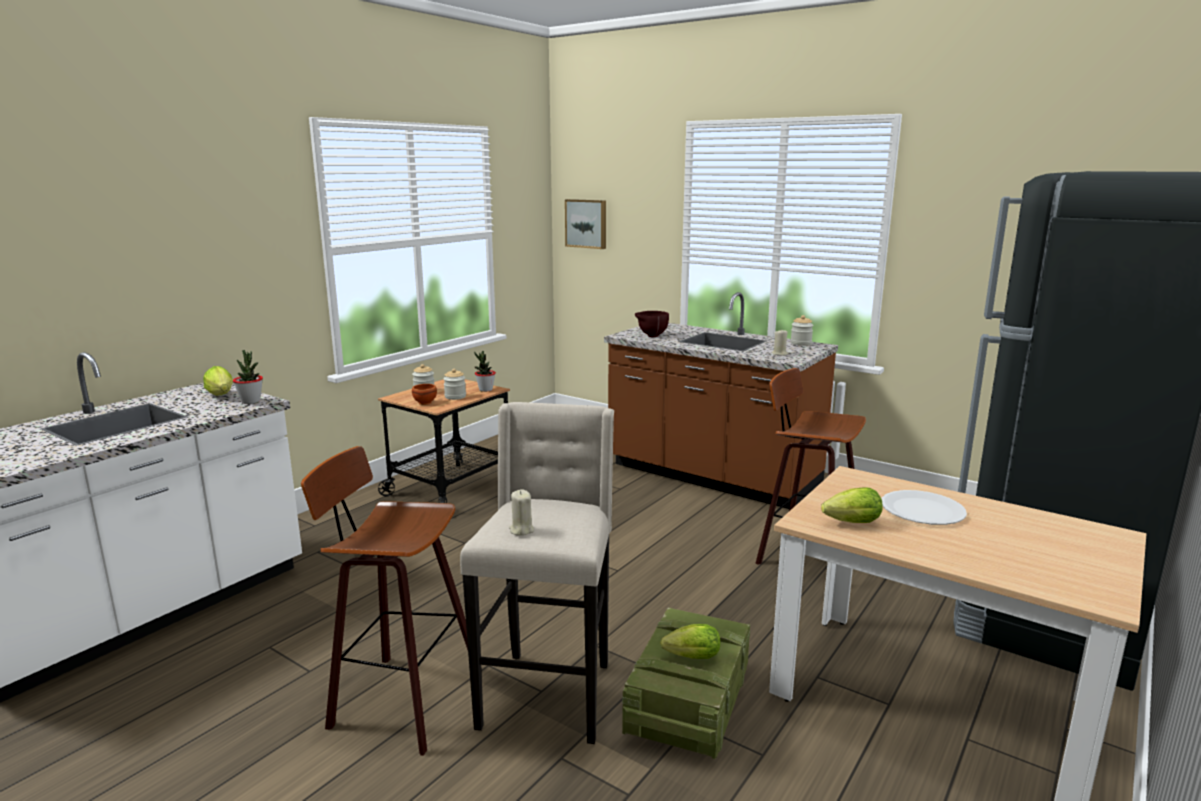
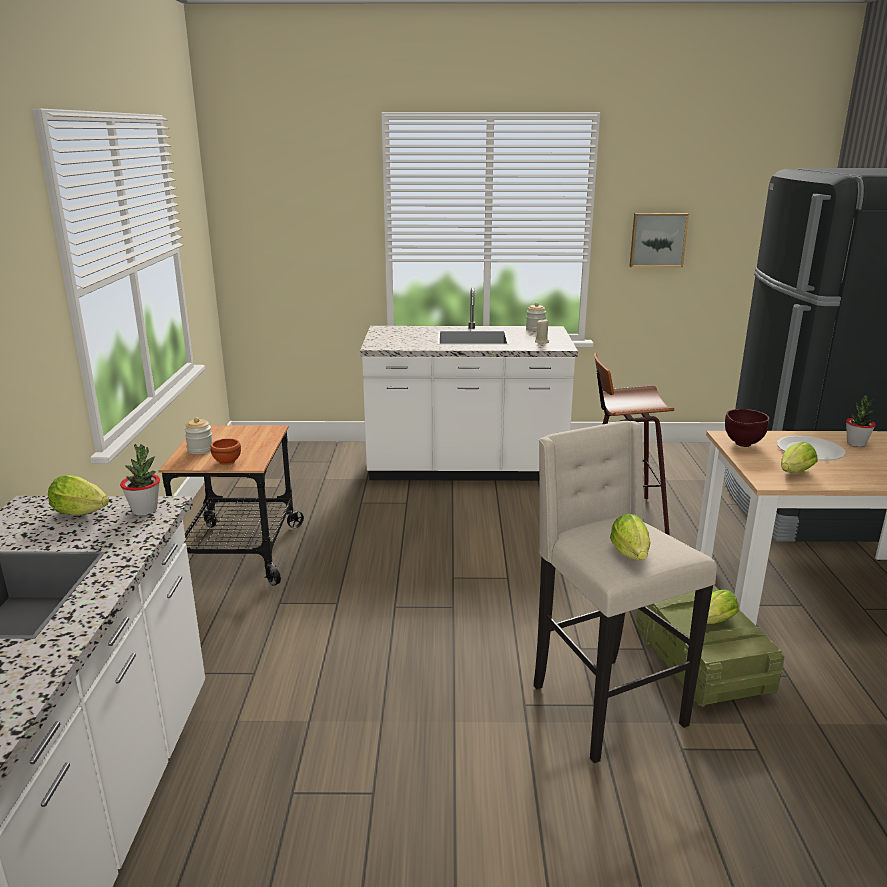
camera: 35 degrees left, 5 degrees up
(400, 699) = (497, 772): stool -> none
(455, 396) = (247, 447): jar -> none
(485, 390) = (265, 432): potted plant -> potted plant (856, 443)
(521, 530) = (631, 556): beige candle -> lettuce
(586, 223) = (260, 226): picture -> picture (657, 240)
(651, 336) = (402, 342): brown bowl -> brown bowl (742, 445)
(712, 476) = (466, 468): brown counter -> white counter

